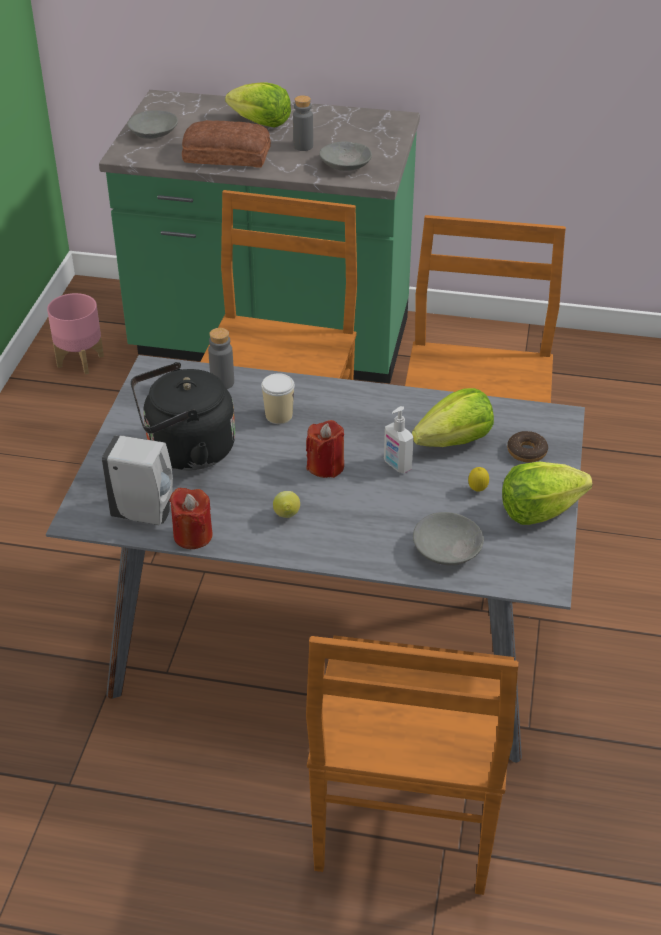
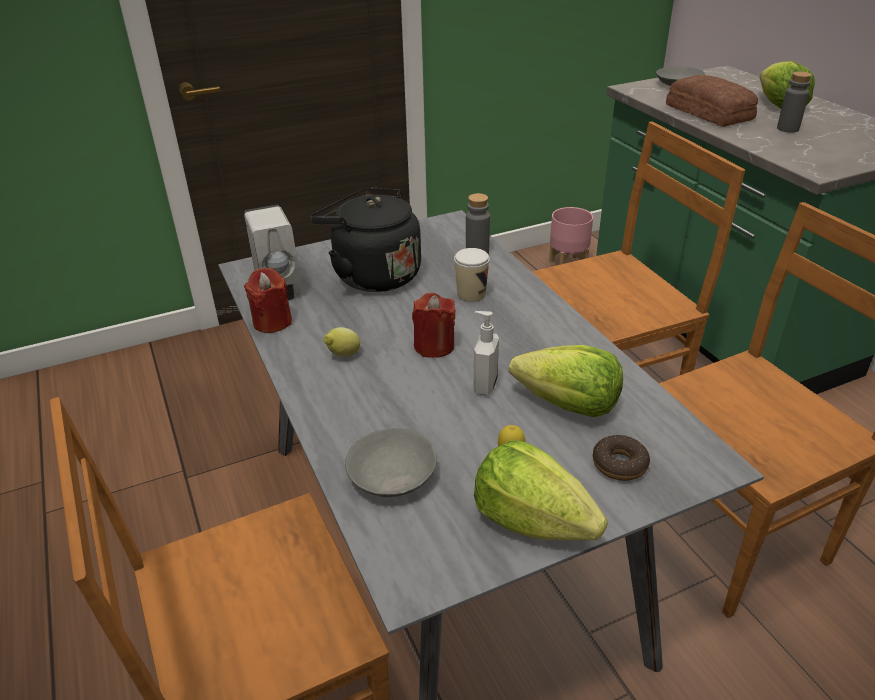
camera: 55 degrees right, 5 degrees down
(346, 165) = (804, 152): grey bowl -> none

